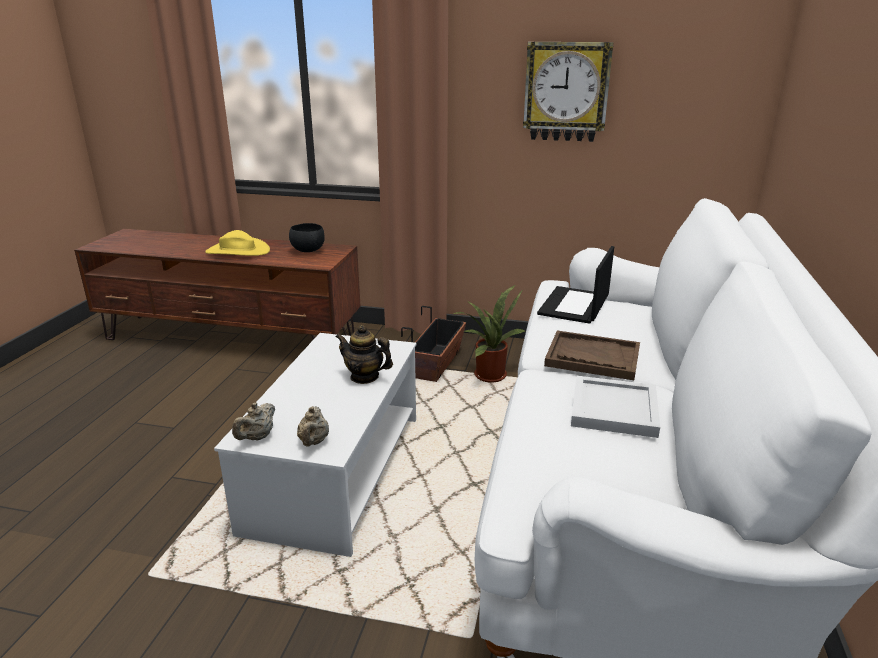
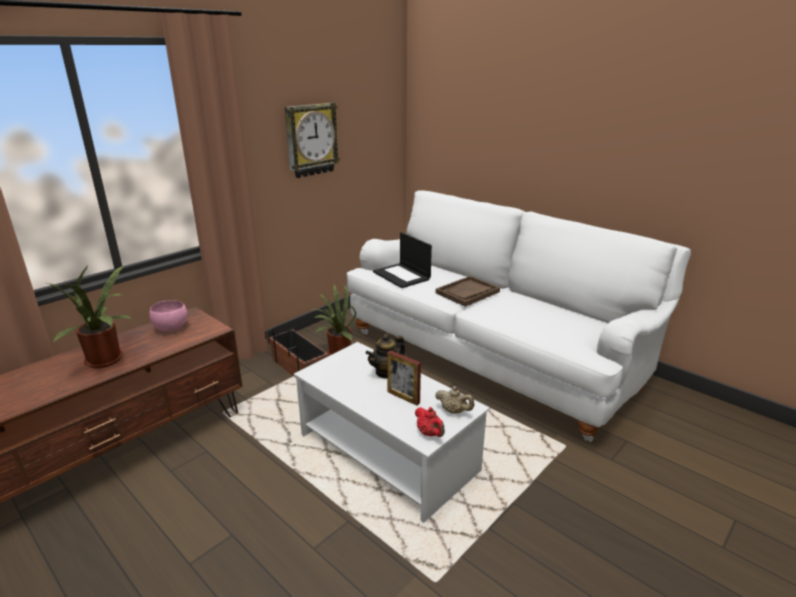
camera: 60 degrees left, 0 degrees up
(237, 251) = (107, 361): yellow hat -> potted plant
(257, 437) = (429, 433): beige teapot -> red teapot
(308, 250) = (170, 328): black bowl -> pink bowl
(320, 401) = (403, 397): none -> picture frame
(615, 410) = (524, 305): white tray -> none

